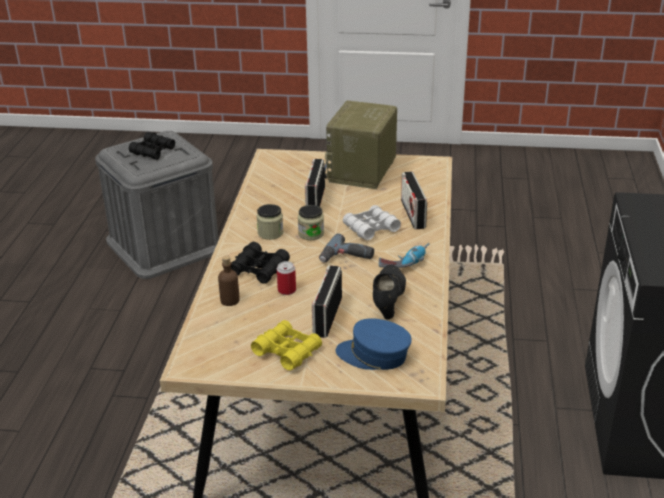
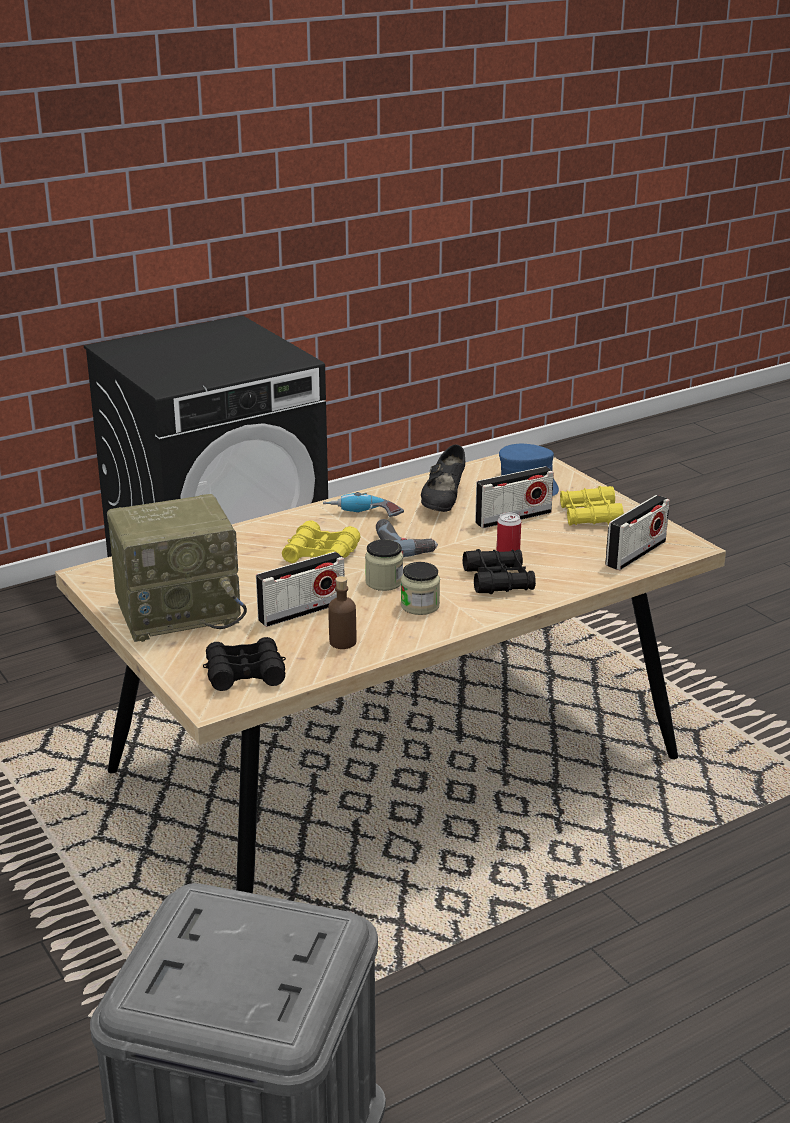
camera: 130 degrees left, 5 degrees down
(153, 151) = (233, 962): black binoculars -> black binoculars (245, 673)
(230, 300) = (573, 571): brown bottle -> brown bottle (342, 642)
(371, 228) = (321, 554): white binoculars -> yellow binoculars
(388, 301) = (443, 502): black shoe -> black shoe turned 45 degrees counterclockwise
(413, 214) = (254, 543): radio -> radio (636, 553)

